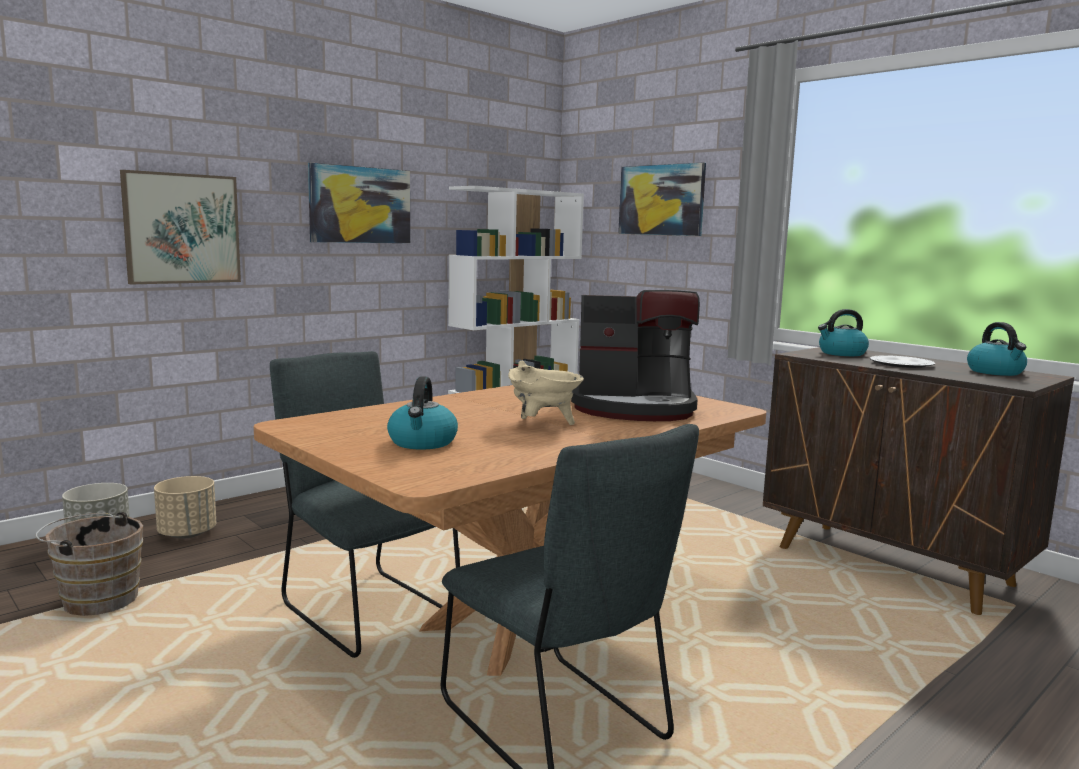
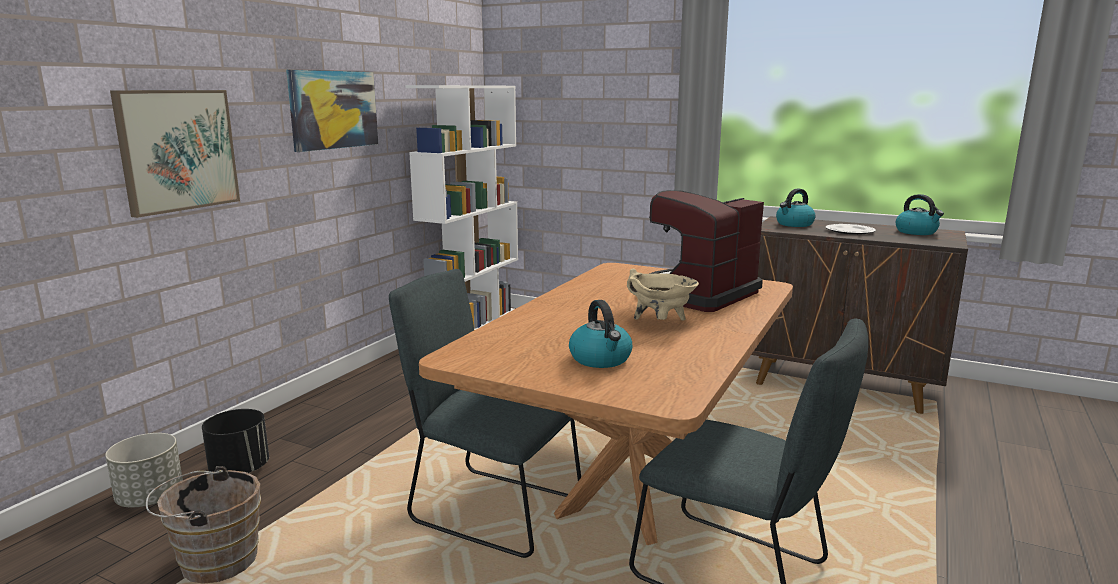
camera: 20 degrees left, 5 degrees up
(188, 534) = (240, 469): beige planter -> black planter
(633, 407) = (697, 294): coffee machine -> coffee machine turned 150 degrees clockwise
(661, 200) = (596, 92): picture -> none

